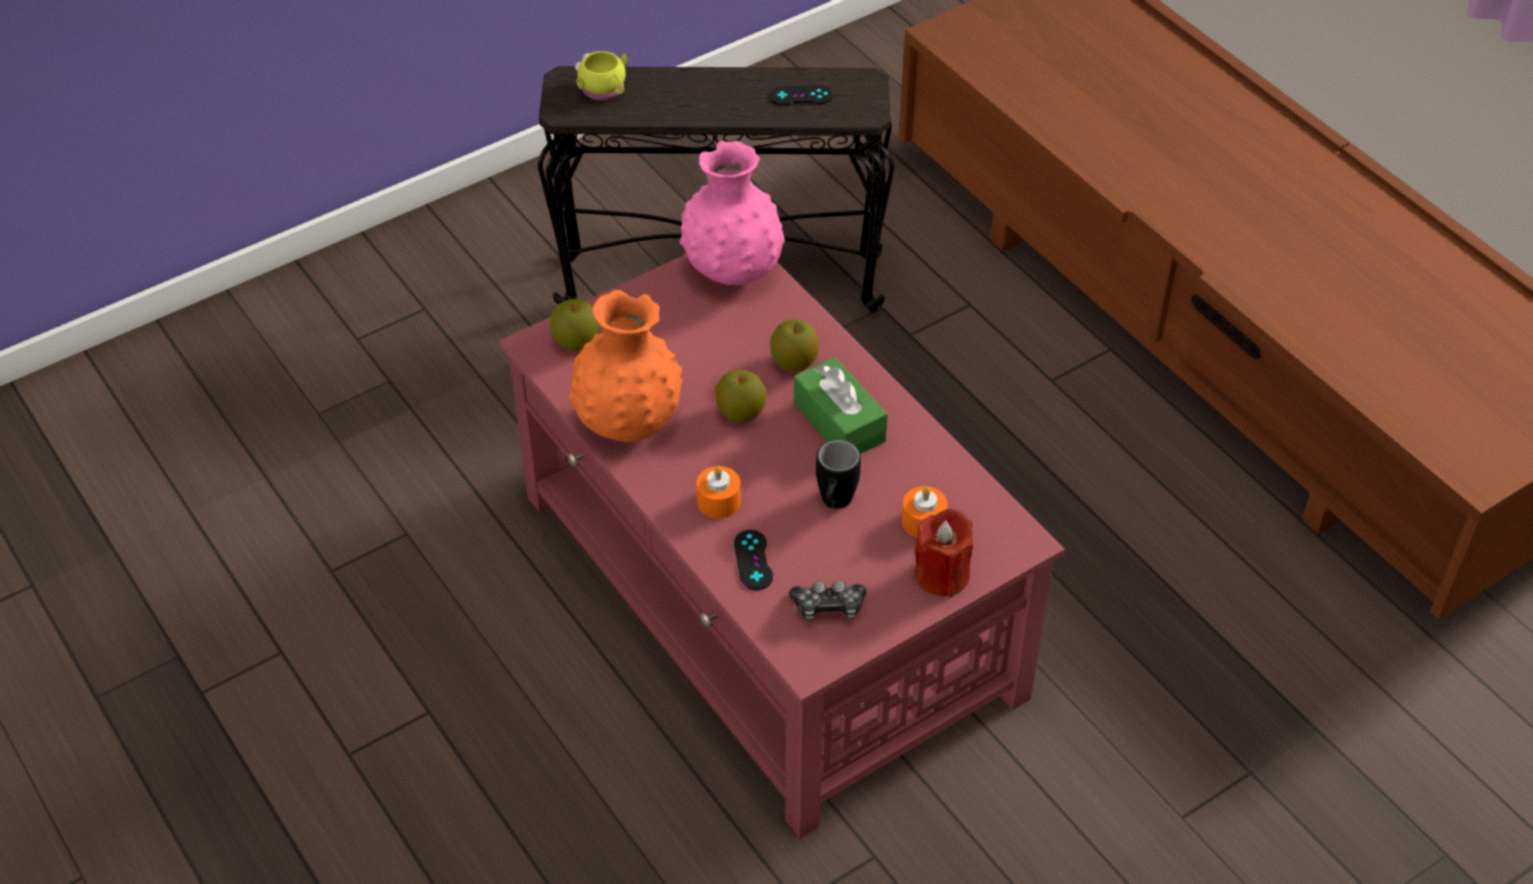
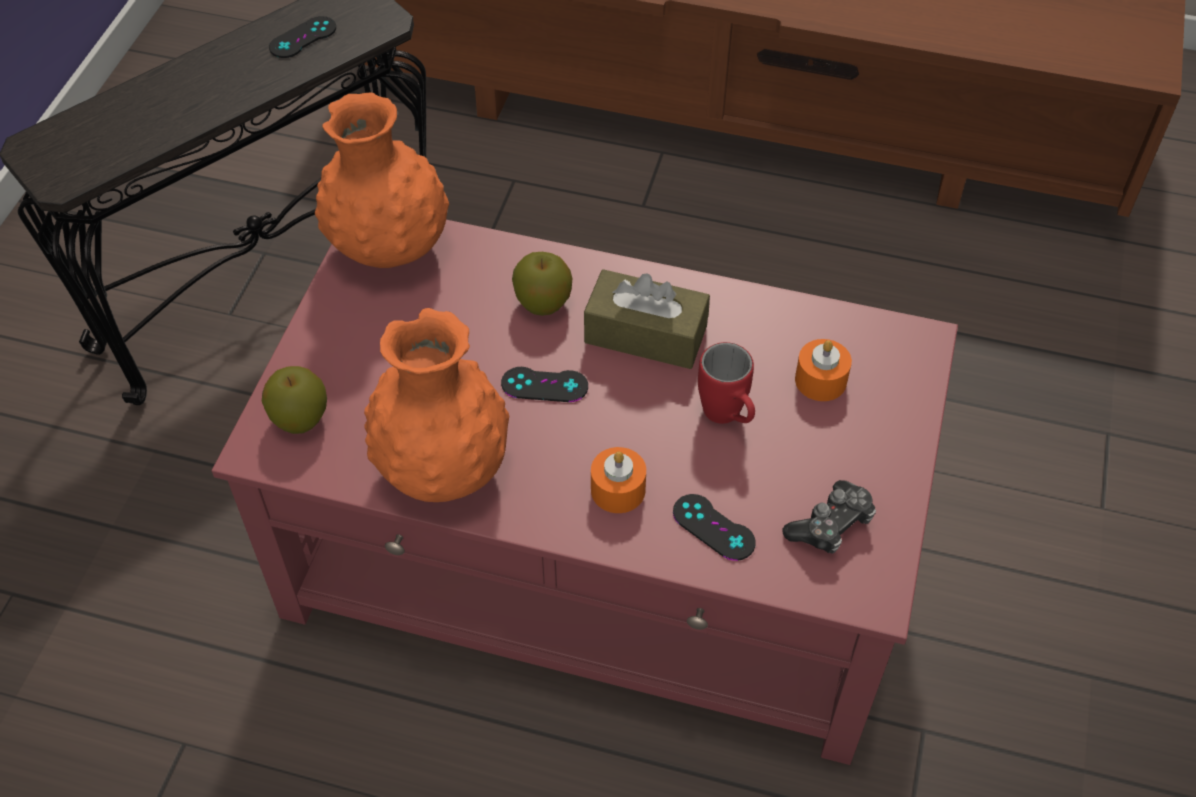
camera: 40 degrees left, 5 degrees up
(605, 90) = (87, 135): yellow mug -> none
(733, 271) = (389, 248): pink vase -> orange vase
(740, 413) = (544, 385): apple -> black game controller
(834, 505) = (727, 418): black mug -> red mug
(839, 422) = (645, 334): green tissue box -> brown tissue box
(942, 575) = (890, 420): red candle -> none

